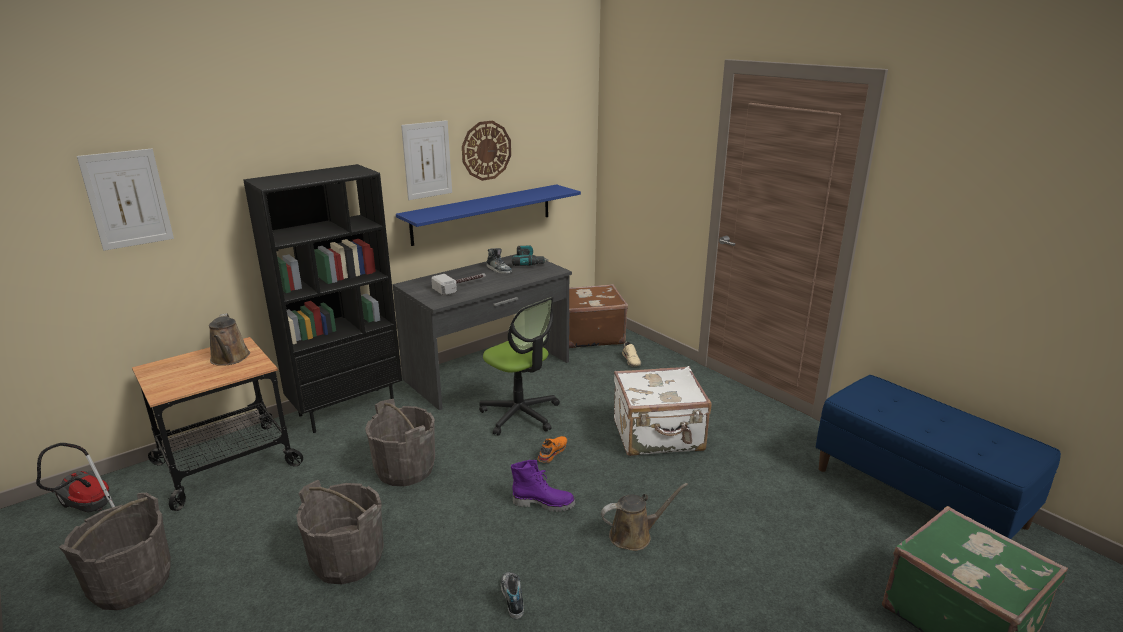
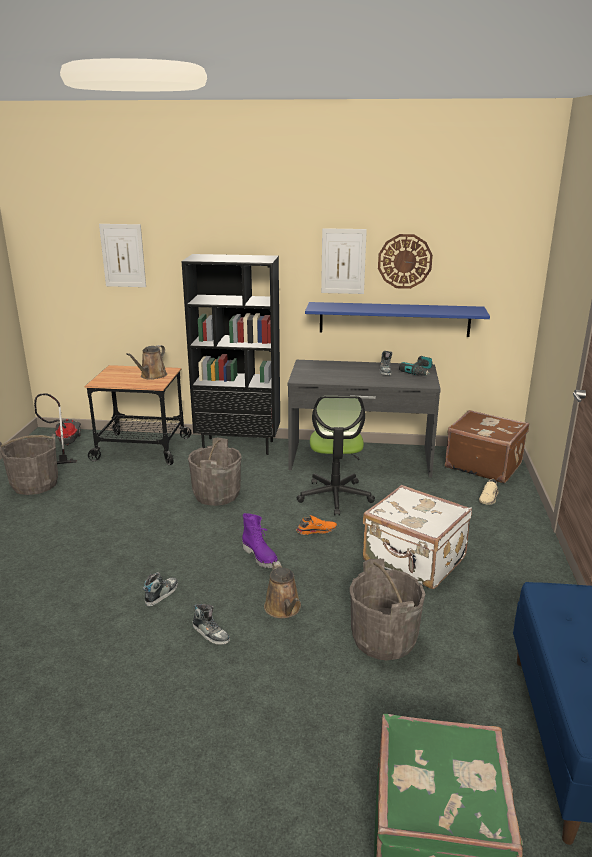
camera: 45 degrees right, 0 degrees up
(348, 559) = (121, 525): grey bucket -> grey bucket (384, 639)
(461, 287) = (334, 374): hammer -> none
(614, 599) = (211, 633): none -> shoe
(634, 535) = (284, 609): brown watering can -> brown watering can turned 45 degrees clockwise

